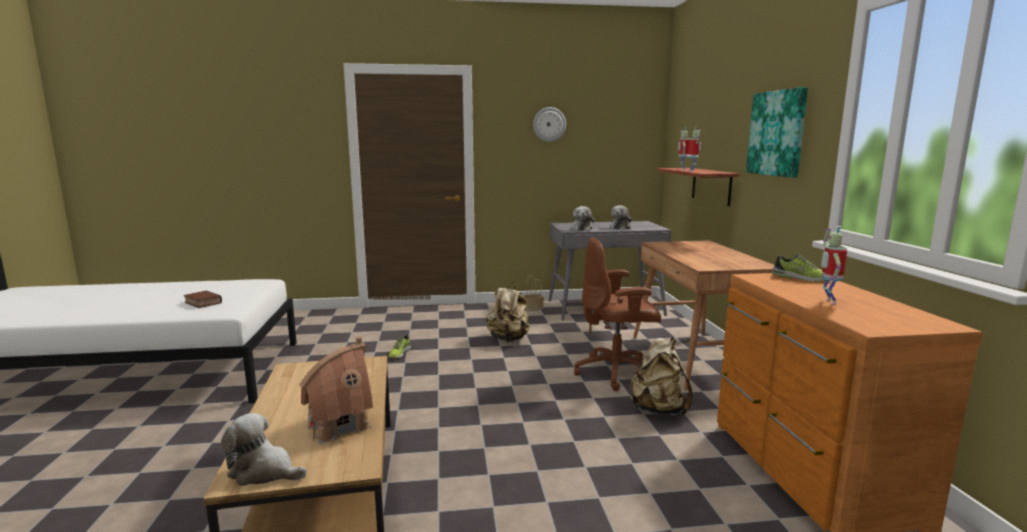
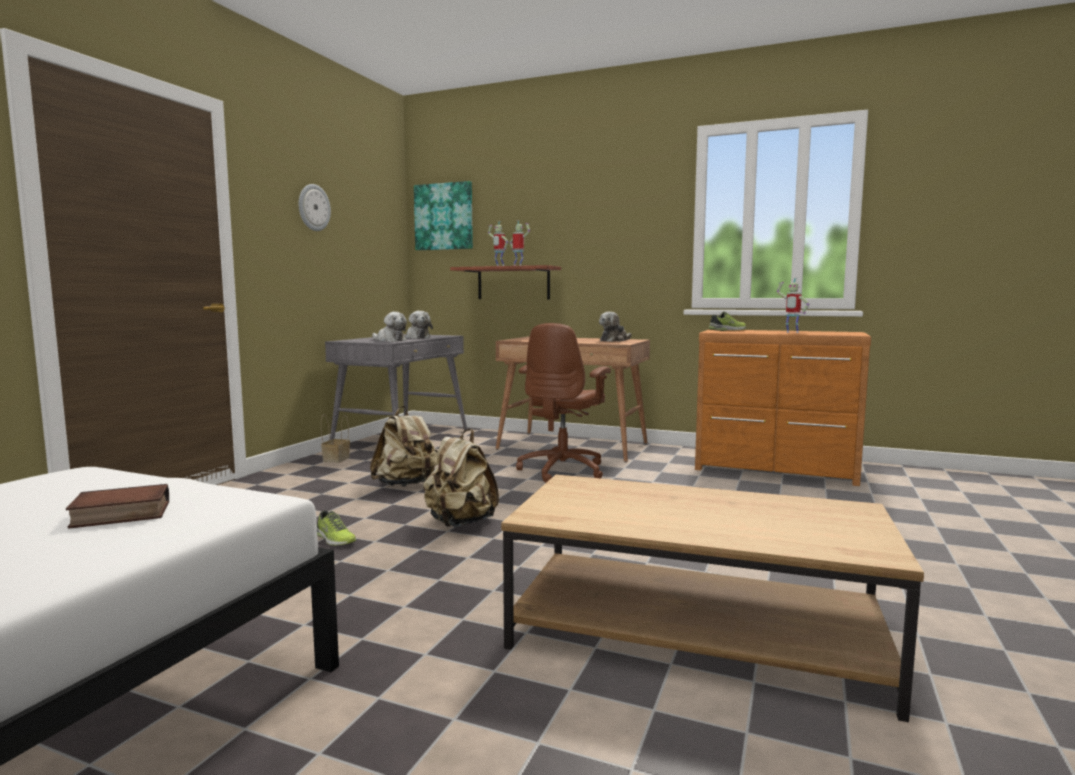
camera: 60 degrees left, 5 degrees down
(264, 472) = (863, 542): plush toy -> plush toy (614, 340)
(338, 425) = (754, 507): toy house -> none
(658, 410) = (651, 476): beige backpack -> beige backpack (460, 523)
(777, 133) = (613, 227): picture -> picture (444, 216)

